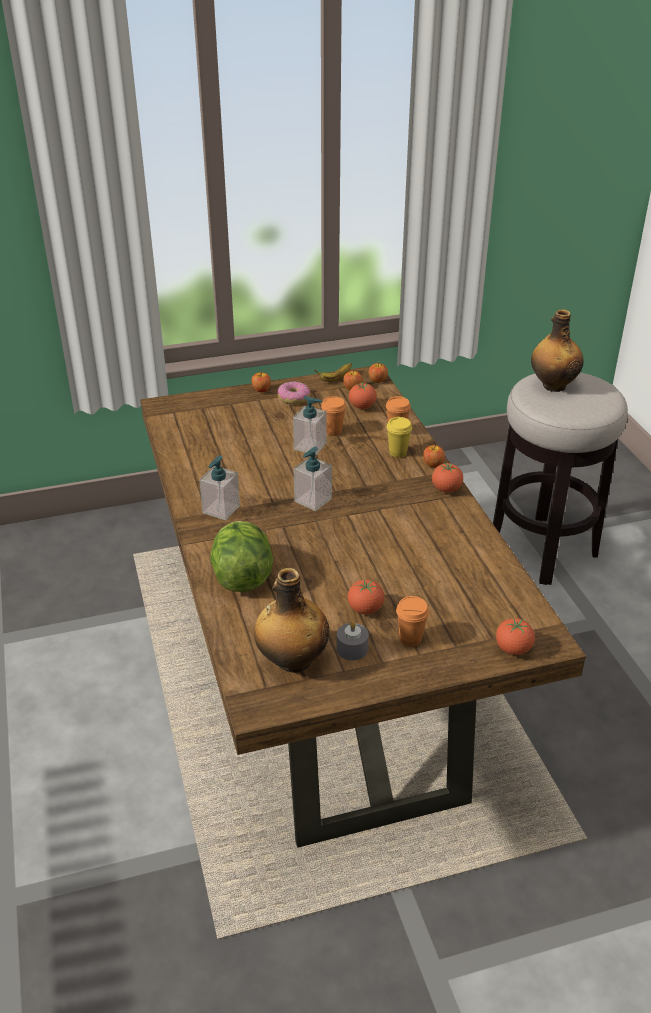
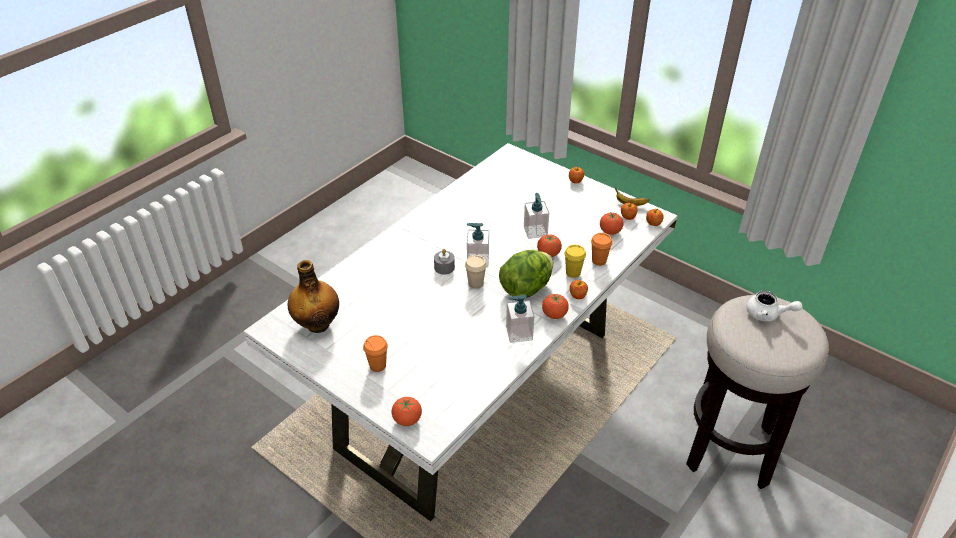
camera: 55 degrees right, 5 degrees up
(221, 509) = (430, 229): soap dispenser -> soap dispenser (519, 333)
(242, 577) = (374, 268): lettuce -> lettuce (526, 288)
(293, 398) = (582, 198): donut -> none
(327, 676) = (477, 391): brown dining table -> white dining table
(333, 431) = (564, 233): orange cup -> none
(348, 517) = (475, 283): none -> beige cup
(352, 649) = (347, 344): grey candle -> grey candle (444, 267)
(365, 609) = (389, 333): tomato -> tomato (548, 254)
(553, 385) = (767, 314): bottle -> white teapot

